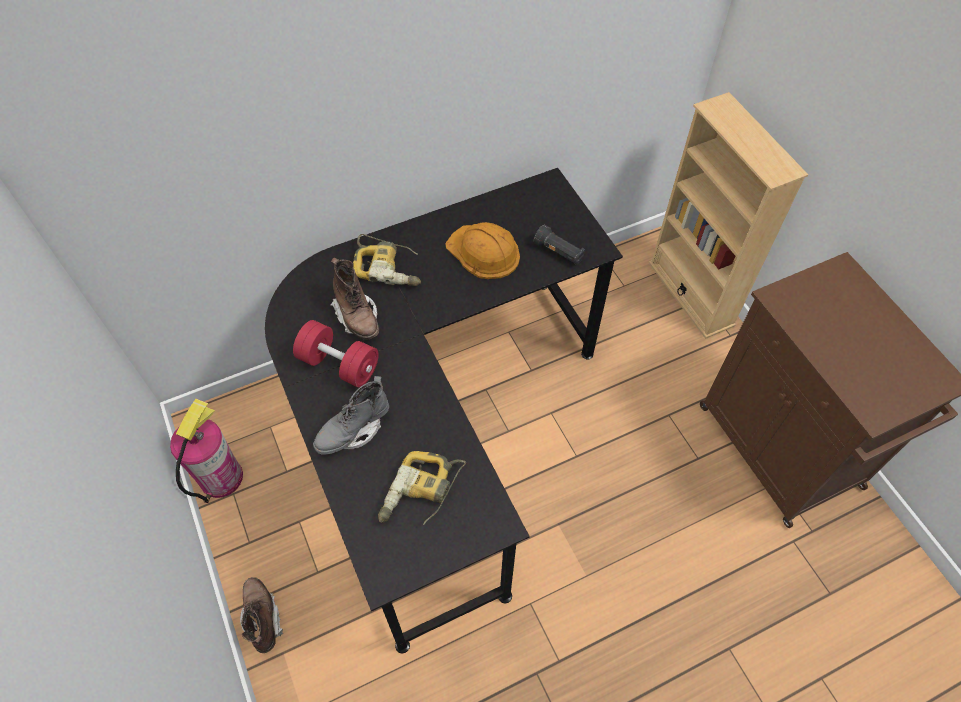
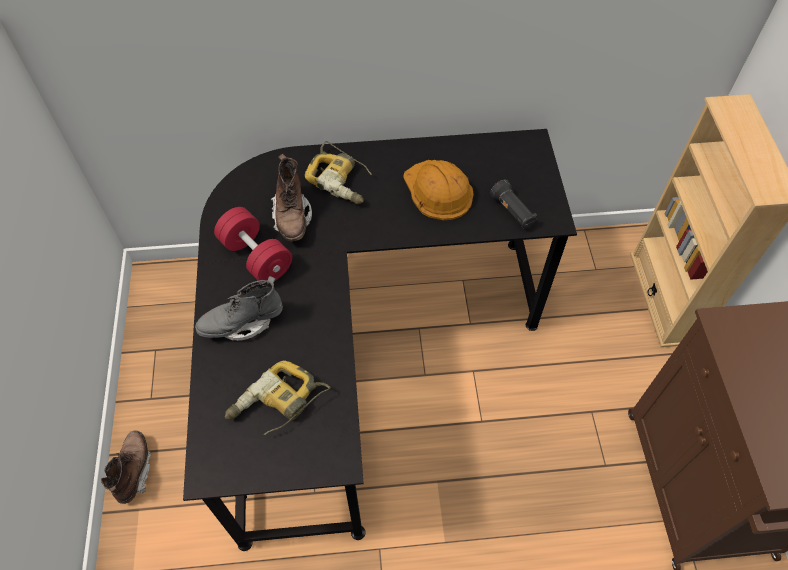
camera: 20 degrees right, 0 degrees up
(221, 477) = (151, 331): fire extinguisher -> none

